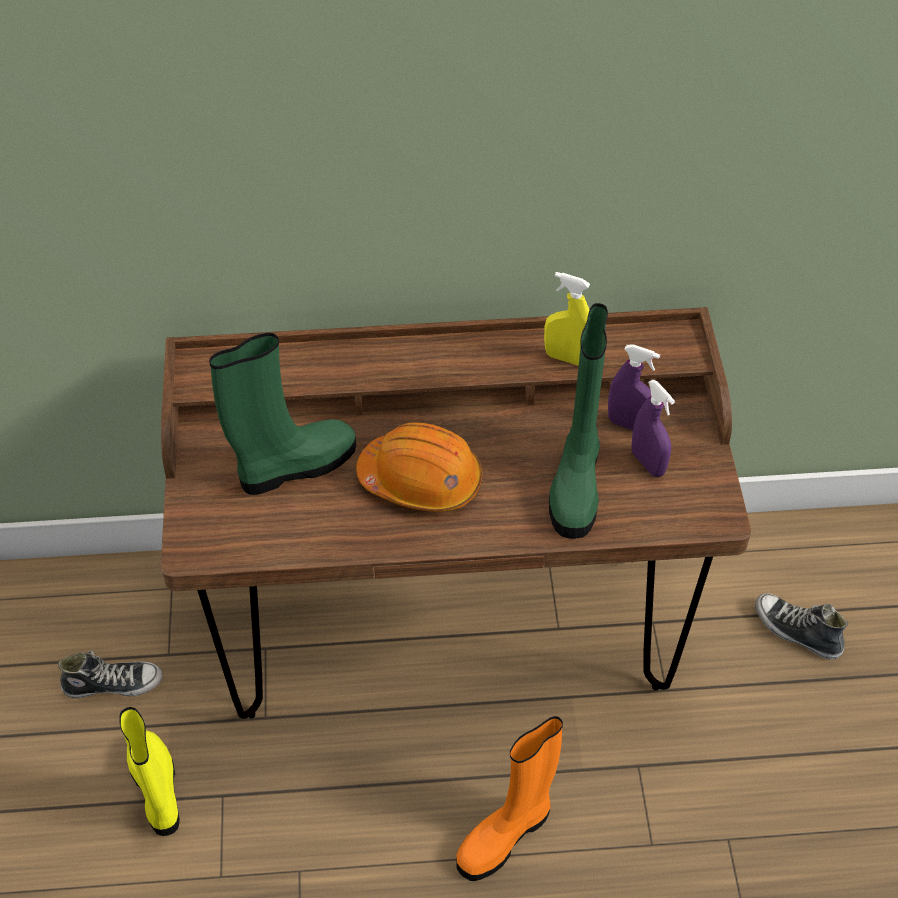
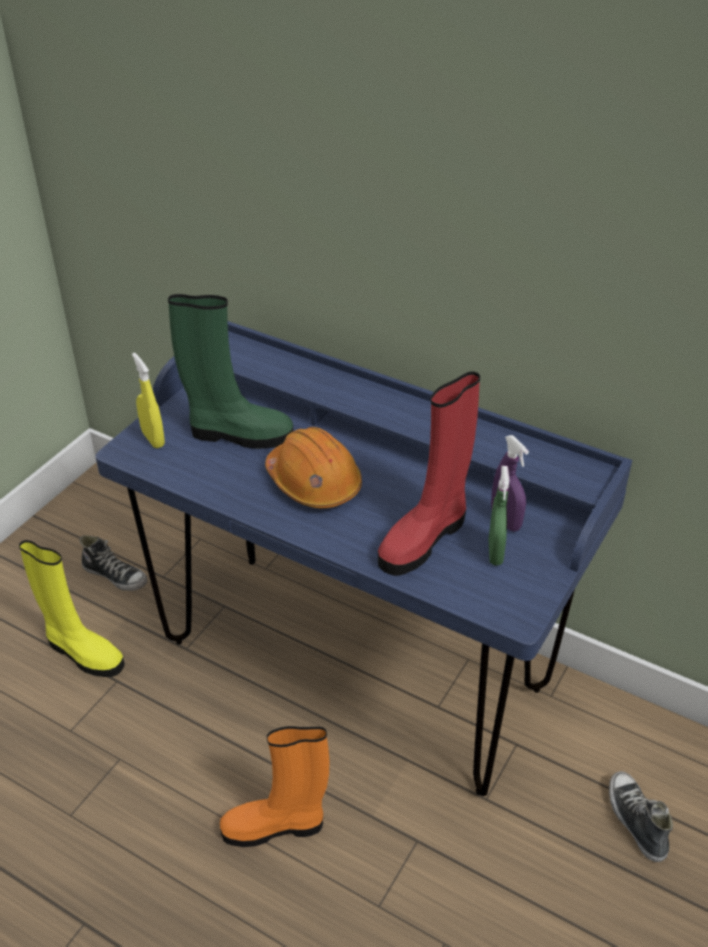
camera: 35 degrees right, 10 degrees down
(157, 789) = (83, 653): yellow boot -> yellow boot turned 105 degrees clockwise
(448, 632) = (355, 664): brown desk -> blue desk
(566, 358) = (484, 445): yellow spray bottle -> yellow spray bottle (153, 439)
(576, 483) = (425, 538): green boot -> red boot
(648, 463) = (495, 552): purple spray bottle -> green spray bottle

